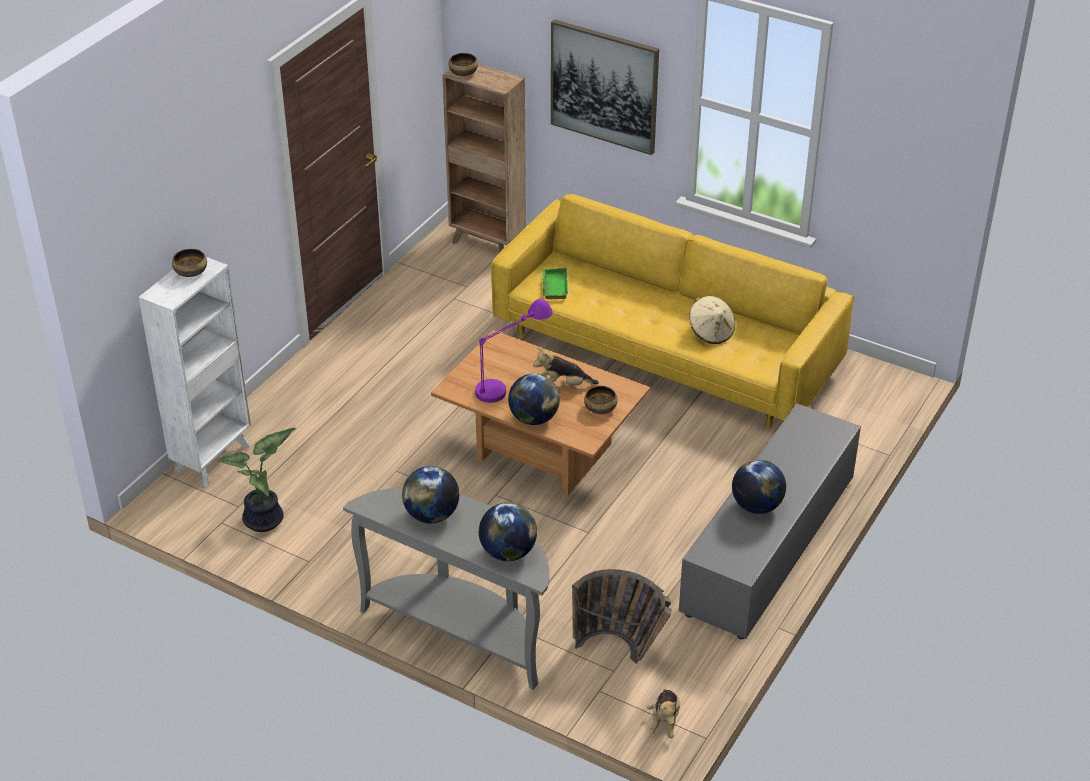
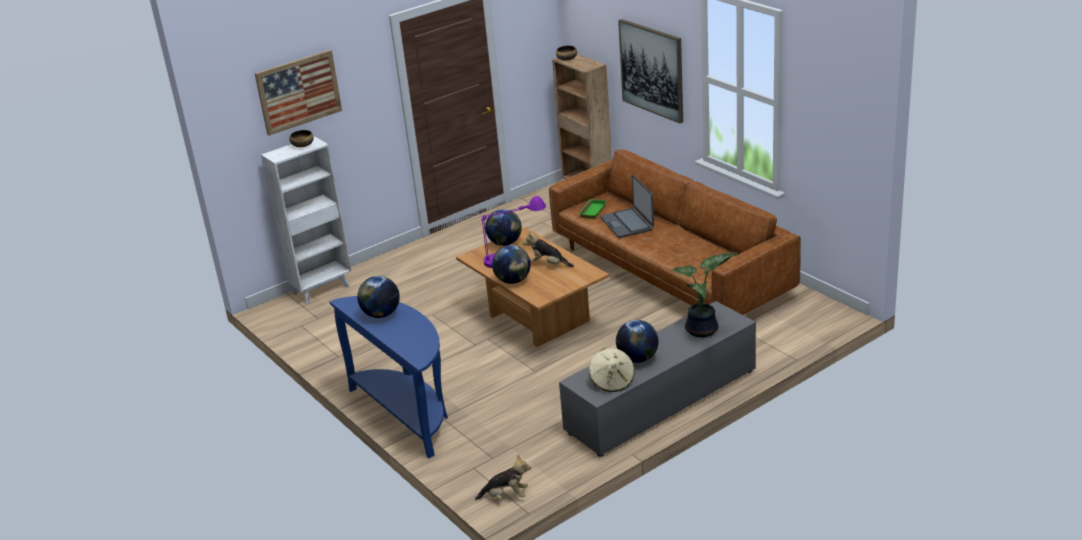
camera: 25 degrees right, 10 degrees down
(174, 196) = (298, 92): none -> picture
(266, 521) = (329, 329): potted plant -> potted plant (703, 330)
(462, 630) = (407, 414): grey console table -> blue console table
(508, 552) = (414, 343): globe -> globe (505, 243)
(600, 408) = (564, 281): bowl -> none
(613, 300) = (627, 224): none -> laptop
(622, 651) = (507, 447): basket -> none
(664, 721) = (506, 496): plush toy -> plush toy turned 120 degrees counterclockwise
(666, 351) = (669, 271): yellow sofa -> brown sofa
(711, 332) = (685, 251): beige hat -> beige hat (612, 381)

